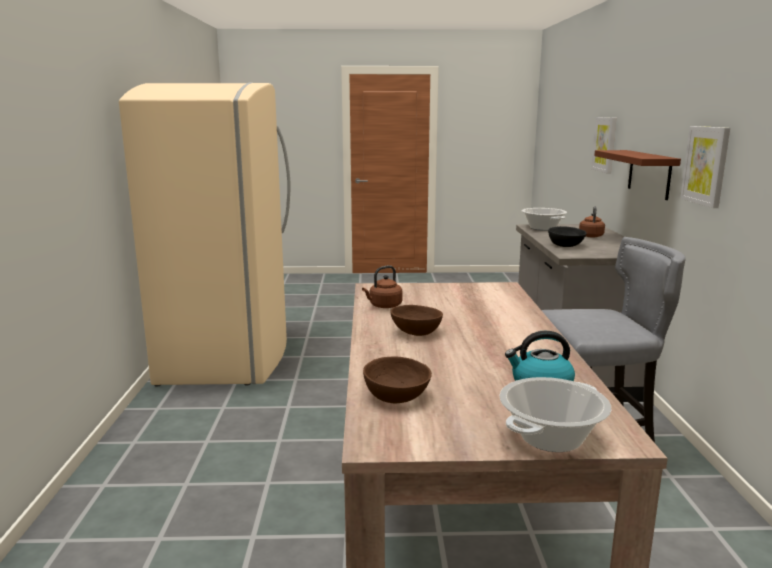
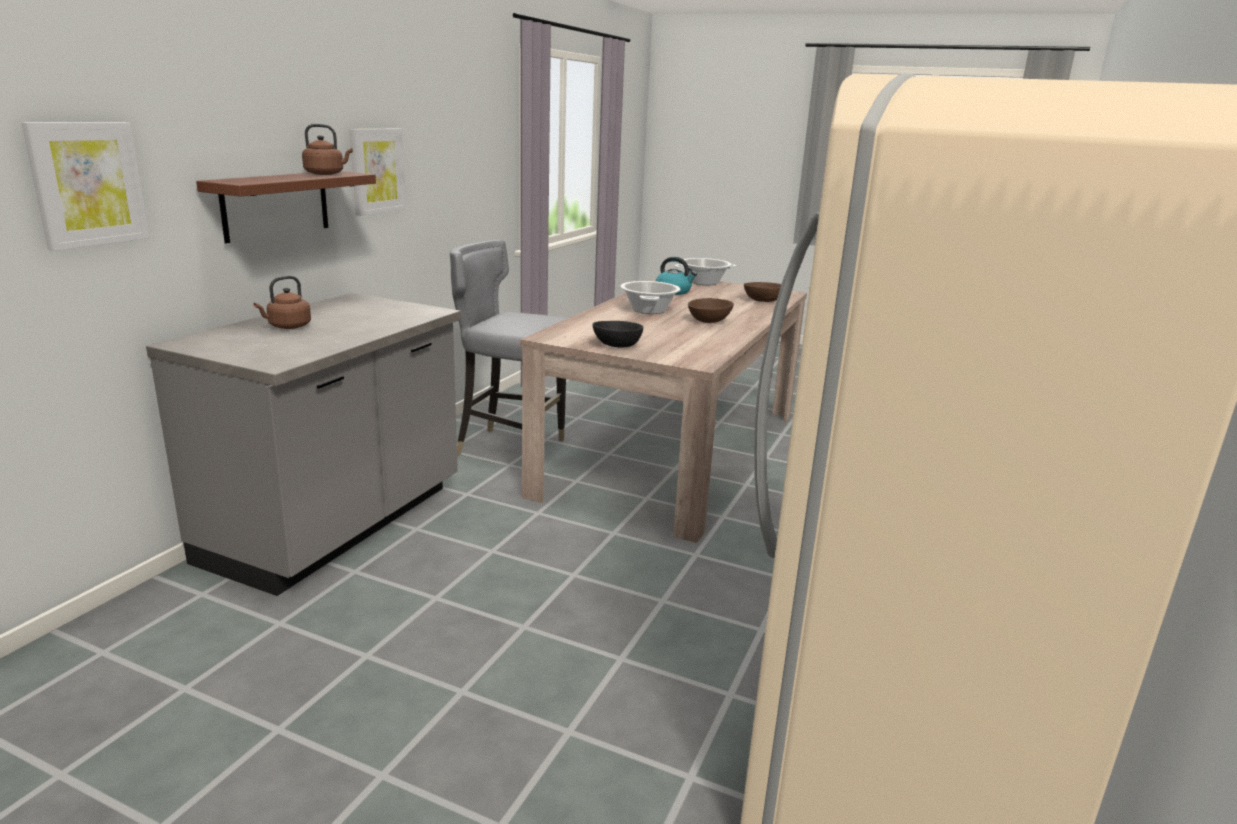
camera: 155 degrees left, 5 degrees up
(384, 306) = (710, 342): brown kettle -> brown kettle (326, 174)
(543, 228) = (280, 353): cooking pot -> cooking pot (648, 310)
(565, 245) = (389, 321): black bowl -> black bowl (617, 345)

